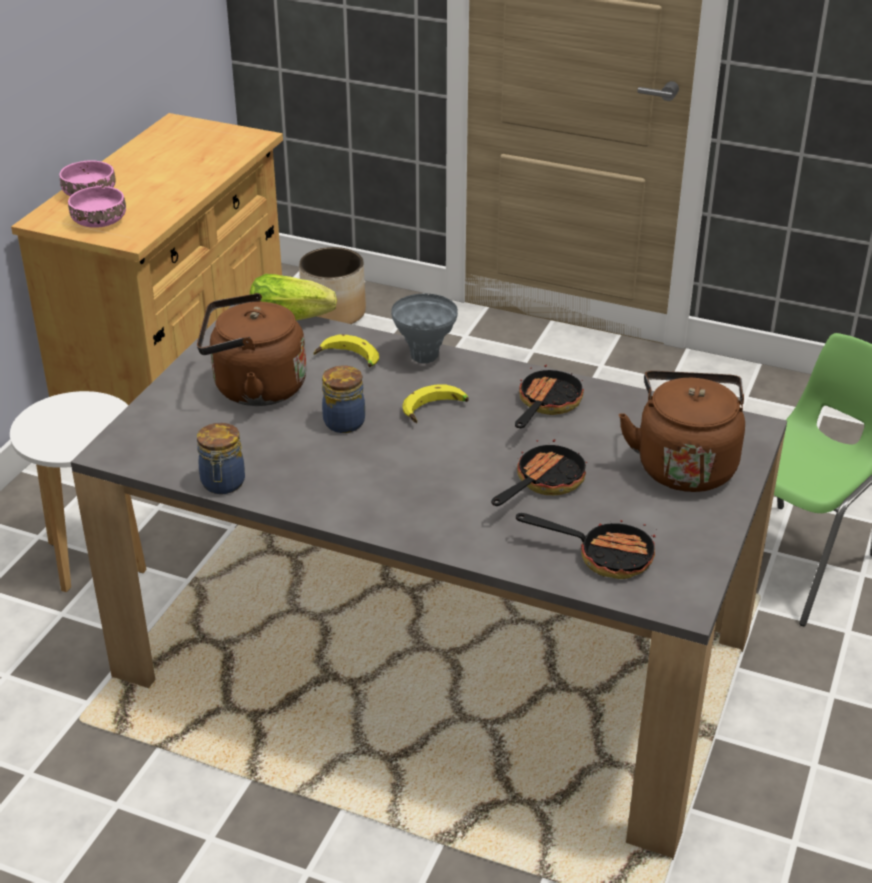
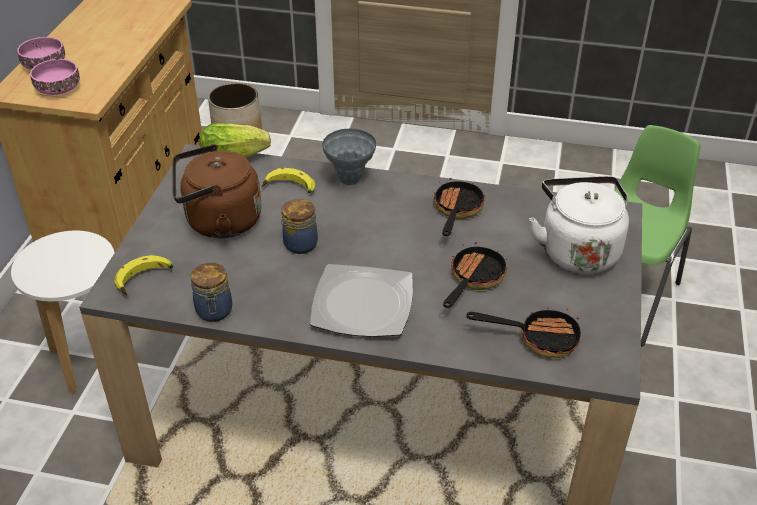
camera: 10 degrees left, 5 degrees up
(398, 495) = (361, 305): none -> plate
(435, 411) = (371, 226): banana -> banana (145, 280)
(684, 464) = (577, 250): brown kettle -> white kettle

